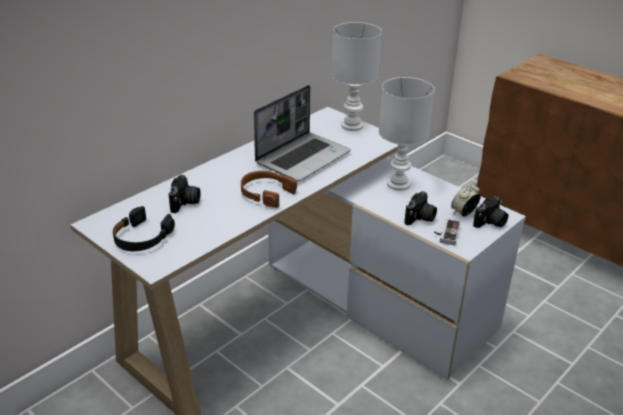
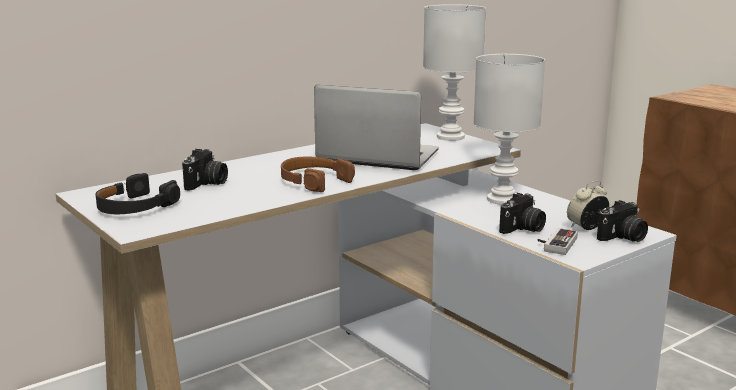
camera: 10 degrees right, 15 degrees down
(303, 157) = (376, 157): laptop -> laptop turned 120 degrees counterclockwise

